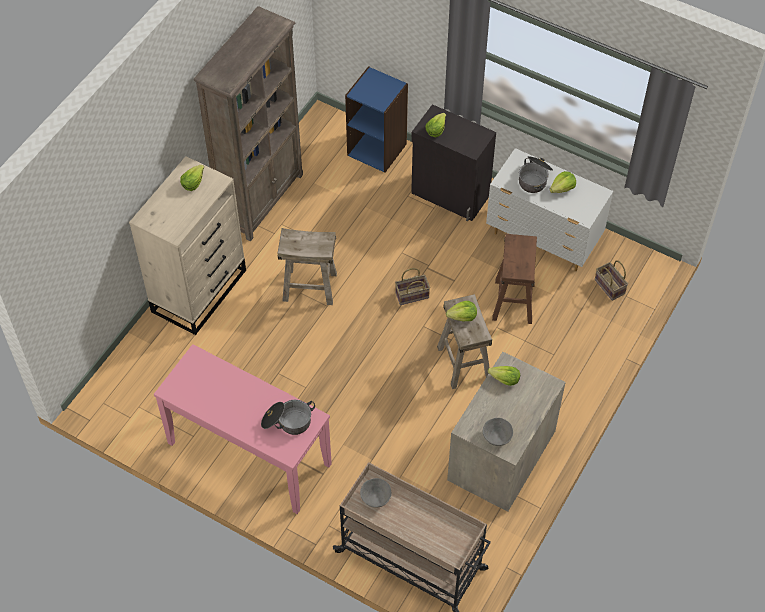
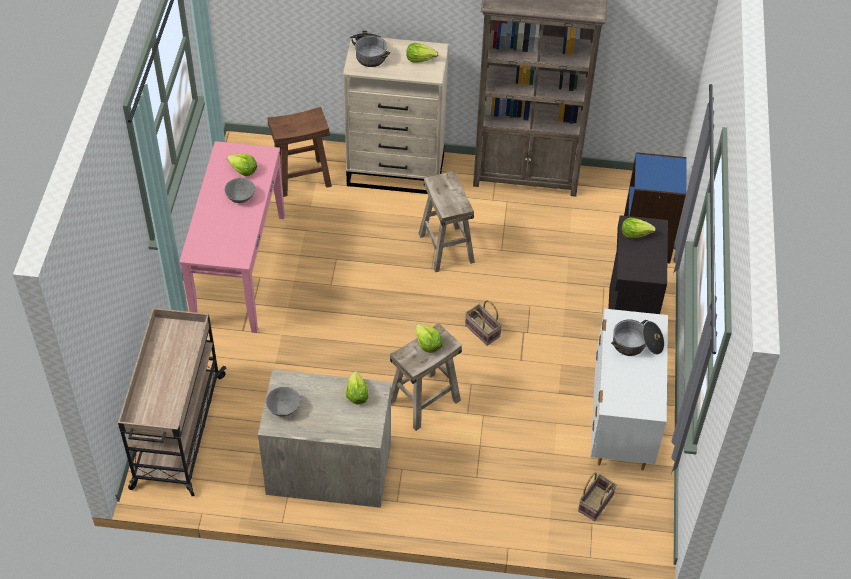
camera: 65 degrees right, 5 degrees down
(287, 422) = (227, 241): cooking pot -> cooking pot (369, 53)
(376, 498) = (178, 338): grey bowl -> grey bowl (240, 197)
(514, 301) = (524, 420): brown stool -> brown stool (301, 178)
(562, 188) = (639, 373): lettuce -> lettuce (243, 170)

